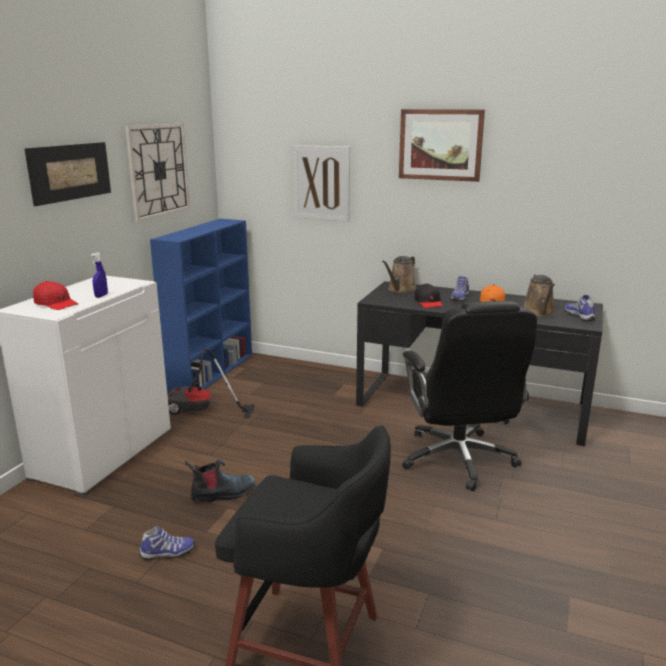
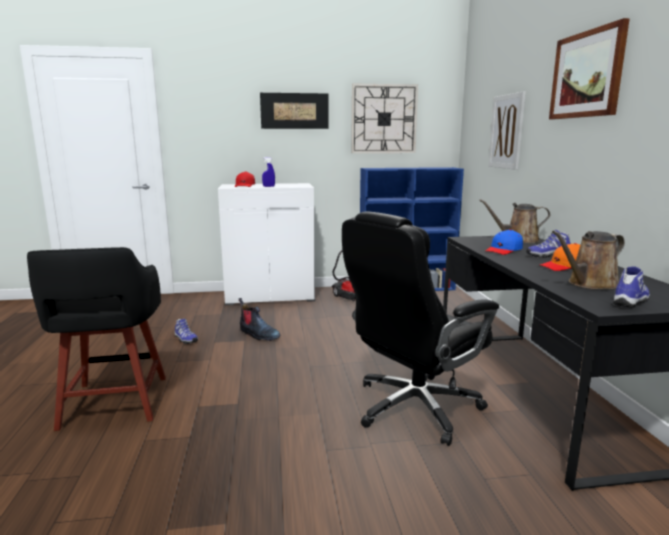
camera: 60 degrees right, 5 degrees down
(428, 302) = (504, 250): black cap -> blue cap

